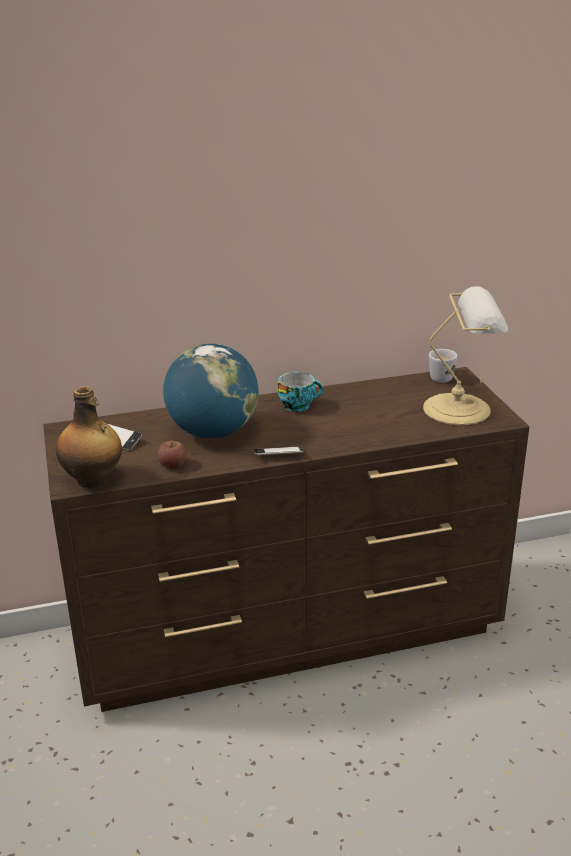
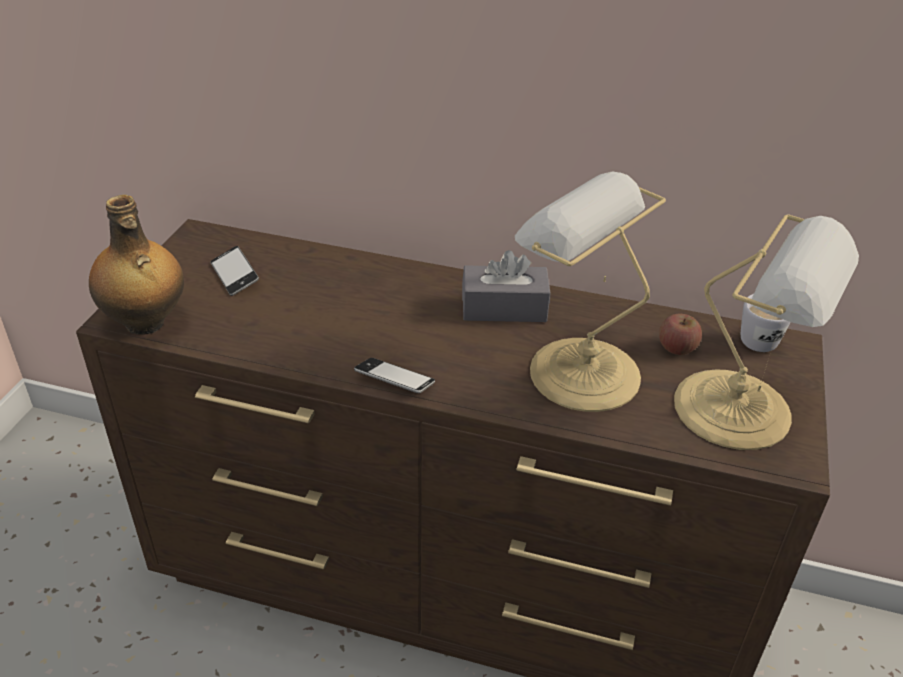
camera: 30 degrees right, 10 degrees up
(173, 465) = (254, 339): apple -> apple (677, 348)
(213, 432) = (352, 308): globe -> none
(298, 405) = (504, 308): cup -> grey tissue box
(368, 419) = (578, 371): none -> table lamp

